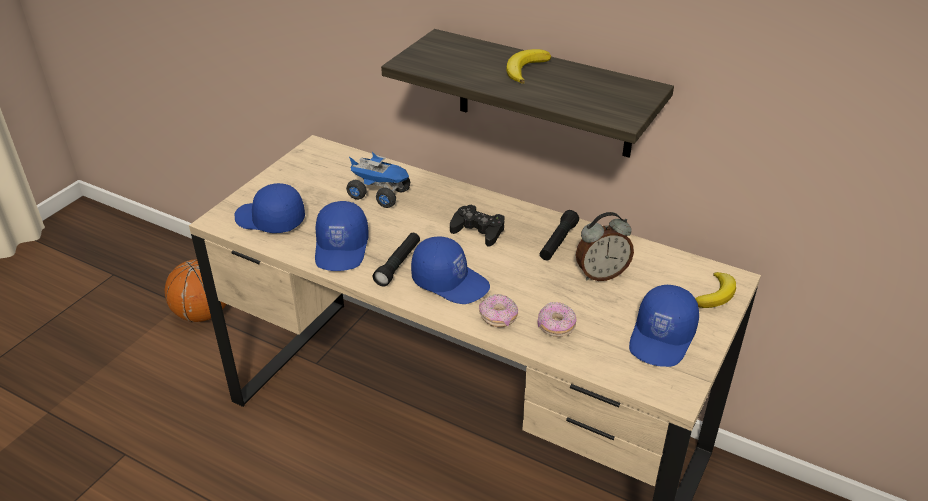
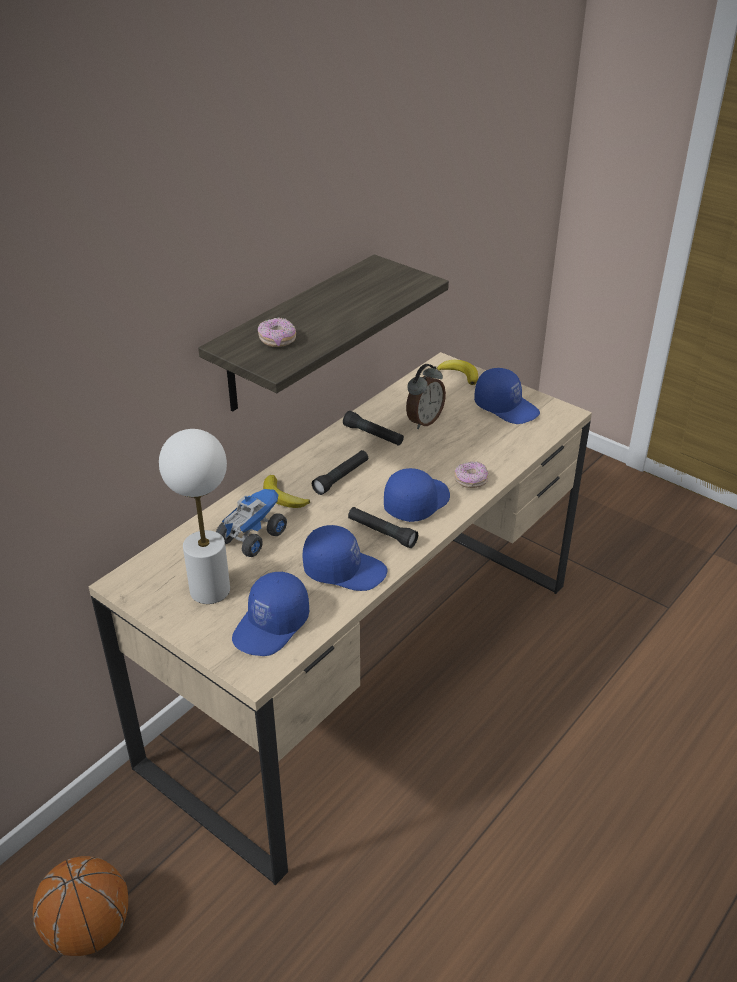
camera: 80 degrees left, 0 degrees up
(311, 185) = (210, 590): none -> white table lamp
(478, 230) = (341, 477): black game controller -> black flashlight
(525, 69) = (319, 309): banana -> banana (283, 497)
(556, 326) = (486, 453): donut -> donut (277, 340)
(601, 274) = (423, 421): alarm clock -> alarm clock turned 45 degrees clockwise

